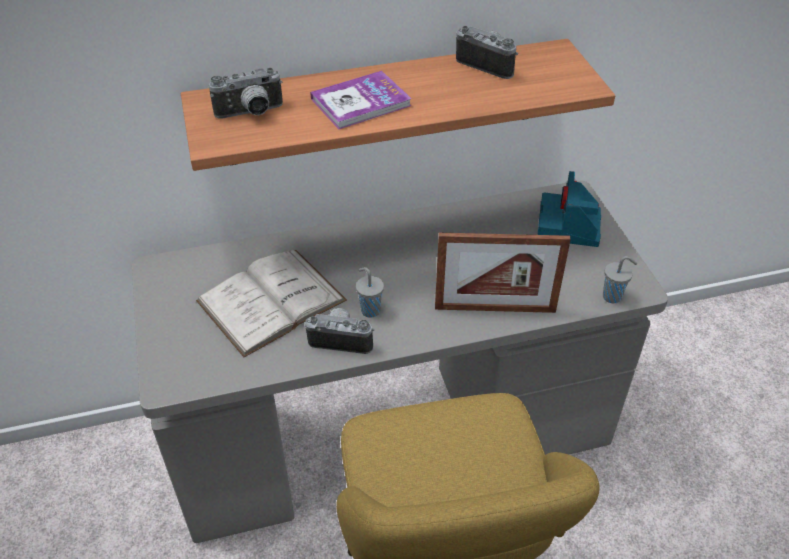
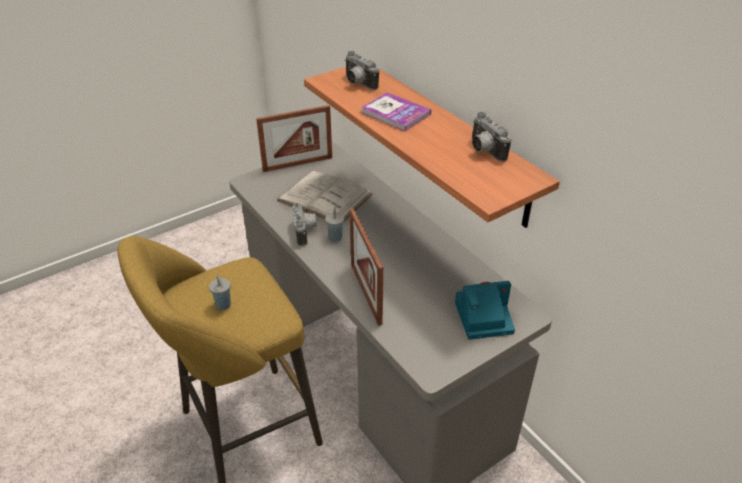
camera: 70 degrees right, 5 degrees down
(163, 311) = (298, 164): none -> picture frame
(488, 64) = (484, 151): camera -> camera turned 135 degrees clockwise
(613, 297) = (413, 356): grey cup -> grey cup (224, 306)

